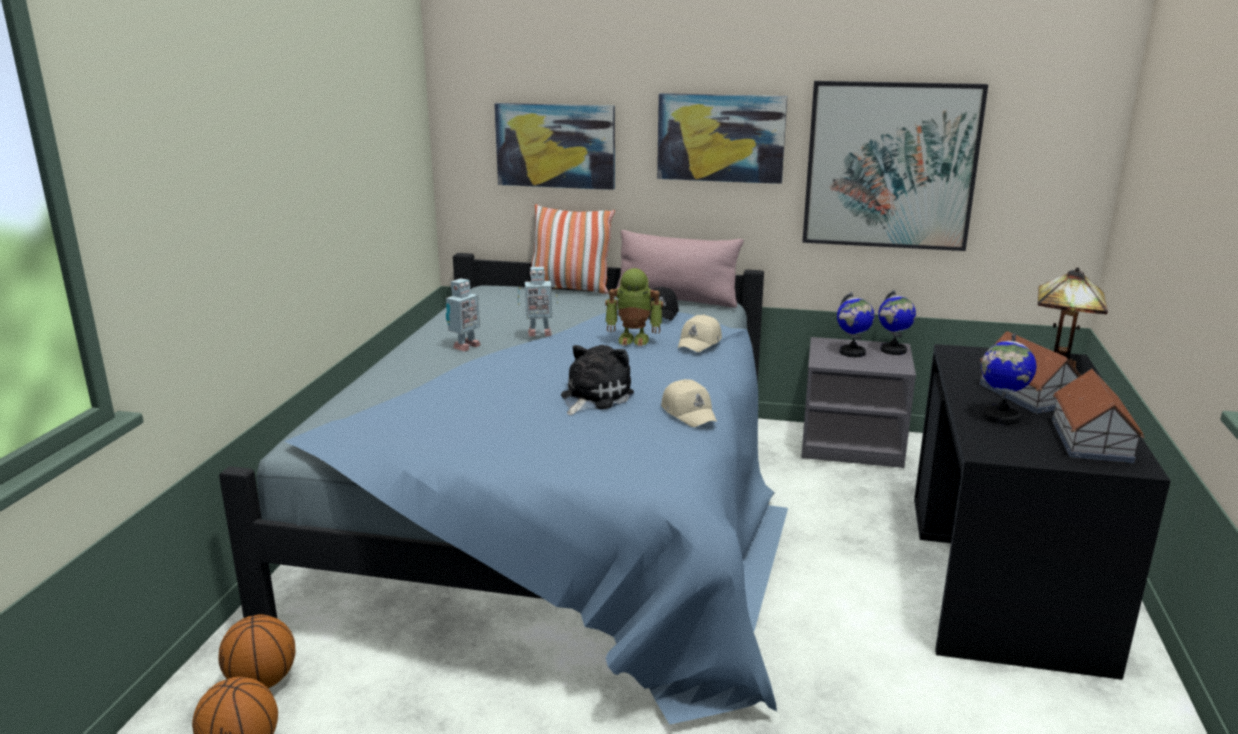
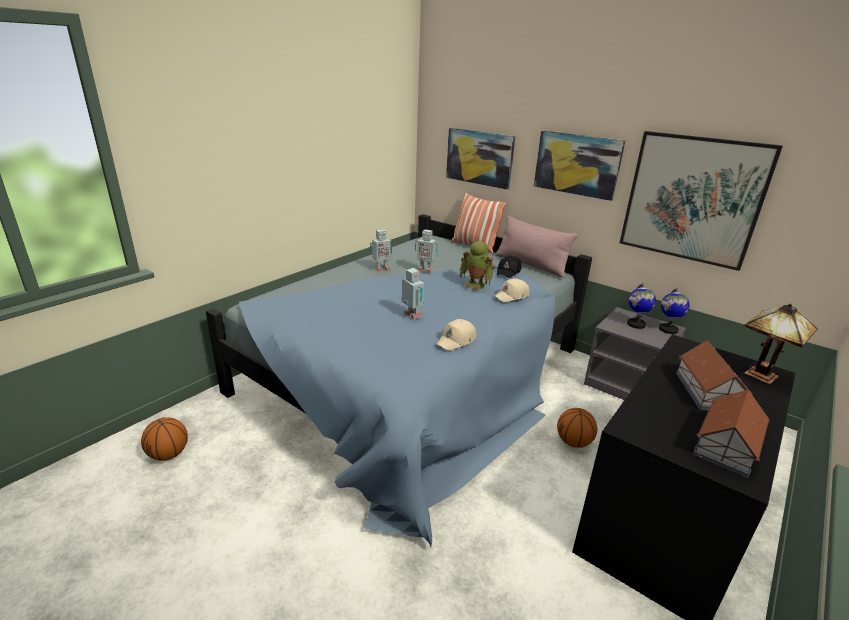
camera: 25 degrees right, 5 degrees up
(262, 682) = (205, 422): basketball -> basketball (573, 442)
(593, 397) = (412, 316): plush toy -> toy robot
(689, 413) = (456, 340): beige cap -> beige cap turned 45 degrees clockwise
(1000, 417) = (667, 404): globe -> none

